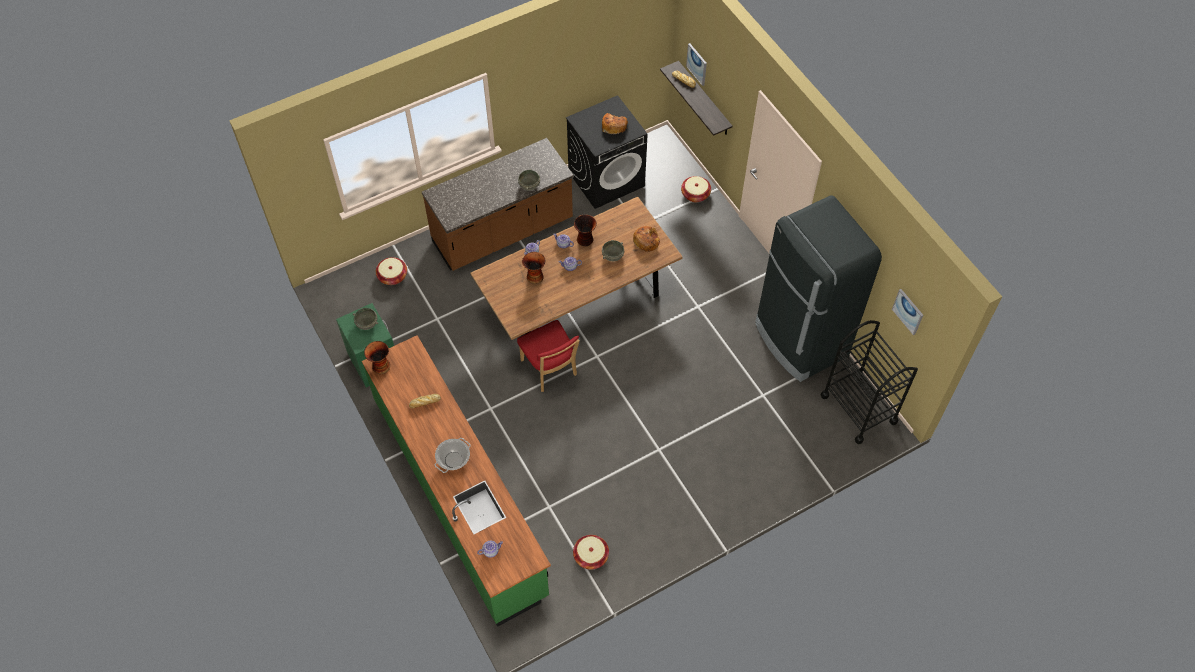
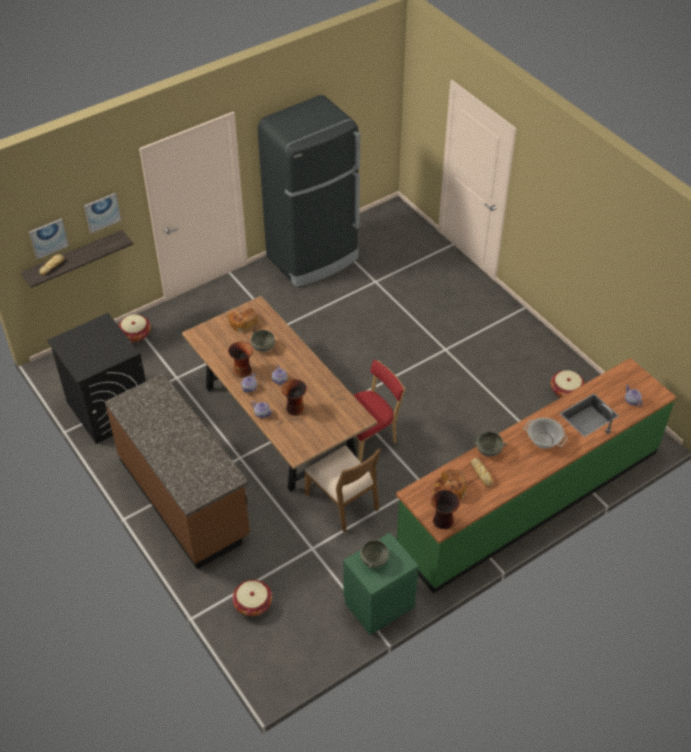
camera: 95 degrees left, 10 degrees down
(481, 344) = (343, 501): none -> brown chair
(529, 185) = (178, 410): grey bowl -> grey bowl (489, 450)
(613, 126) = (94, 340): bread -> bread (449, 488)
(858, 408) = (380, 223): black cart -> none
(908, 311) = (361, 105): picture -> picture (102, 212)

